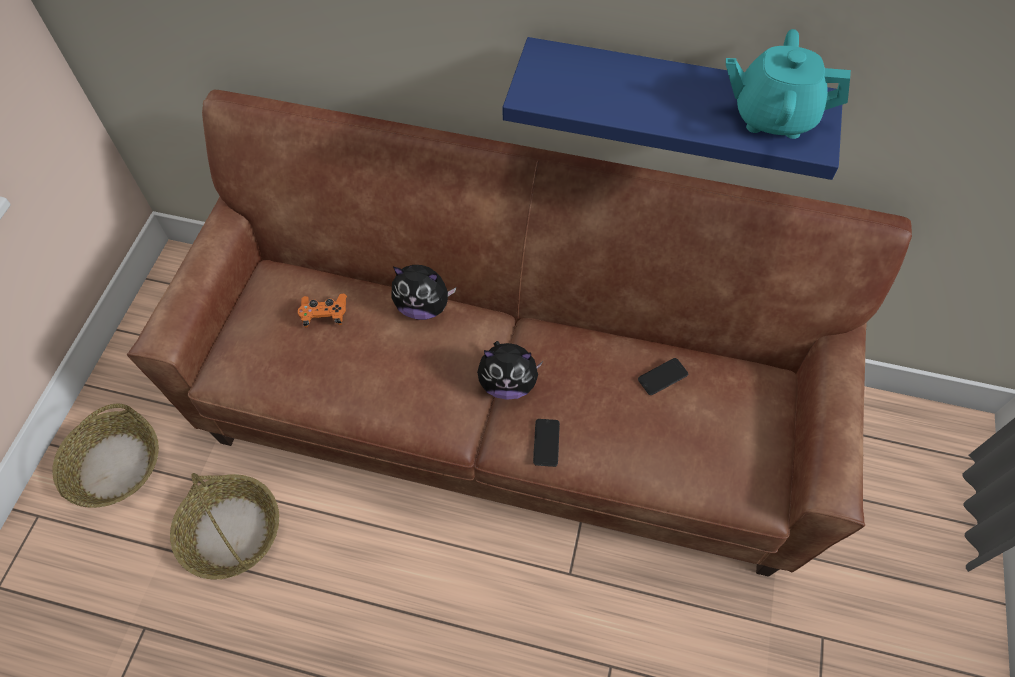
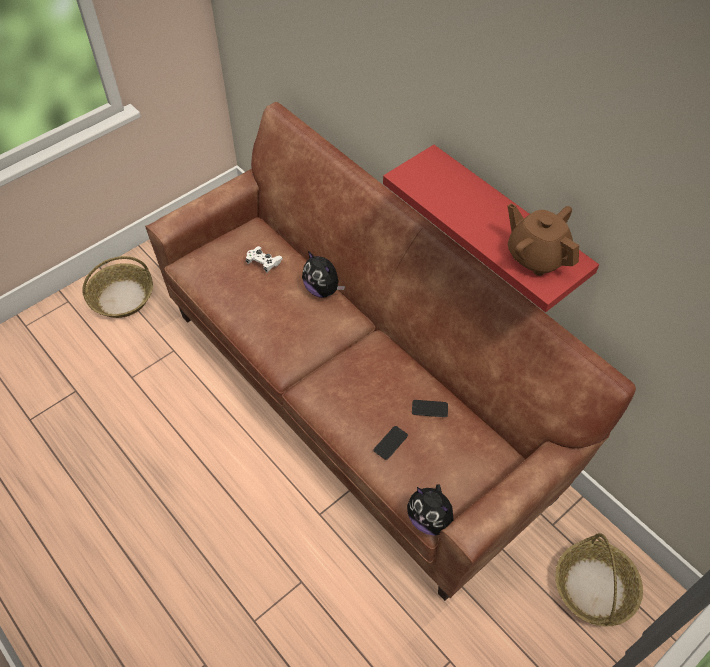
camera: 35 degrees right, 5 degrees down
(230, 531) = (153, 368): basket -> basket (594, 587)
(325, 314) = (263, 263): orange game controller -> white game controller
(508, 383) = (336, 359): plush toy -> plush toy (430, 519)
(546, 443) = (328, 403): phone -> phone (390, 443)
(673, 99) = (506, 224): blue shelf -> red shelf
(773, 116) = (536, 256): turquoise teapot -> brown teapot

